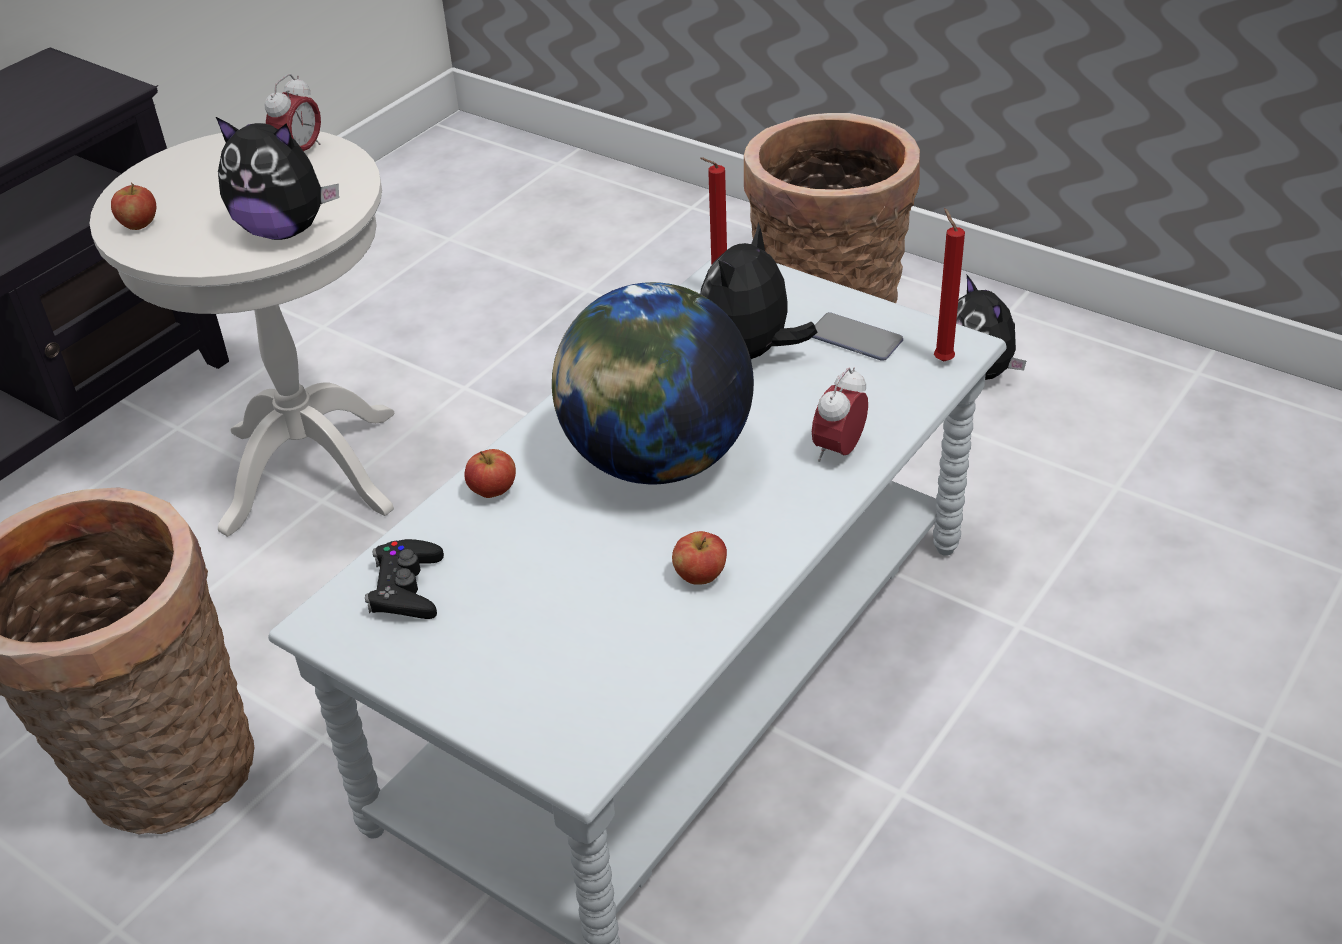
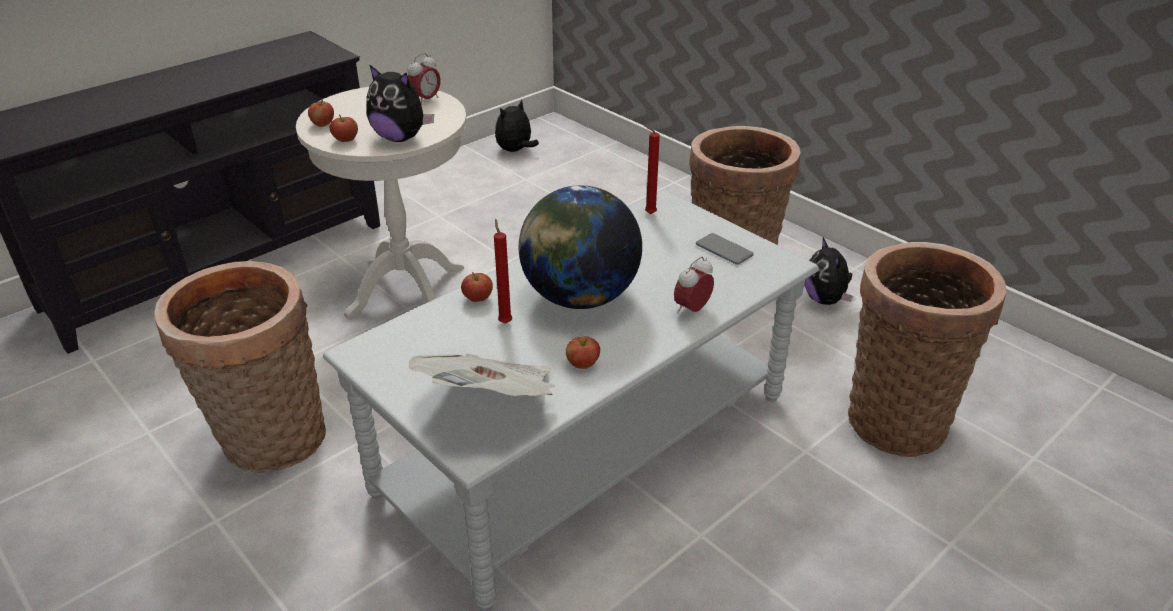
camera: 10 degrees right, 5 degrees down
(191, 249) = (346, 140): none -> apple
(407, 588) = (409, 342): black game controller -> none
(580, 669) = (492, 403): none -> newspaper
(749, 354) = (656, 249): plush toy -> plush toy (515, 151)
(941, 359) = (773, 269): red candle -> red candle (505, 322)
(1136, 545) = (897, 417): none -> basket

